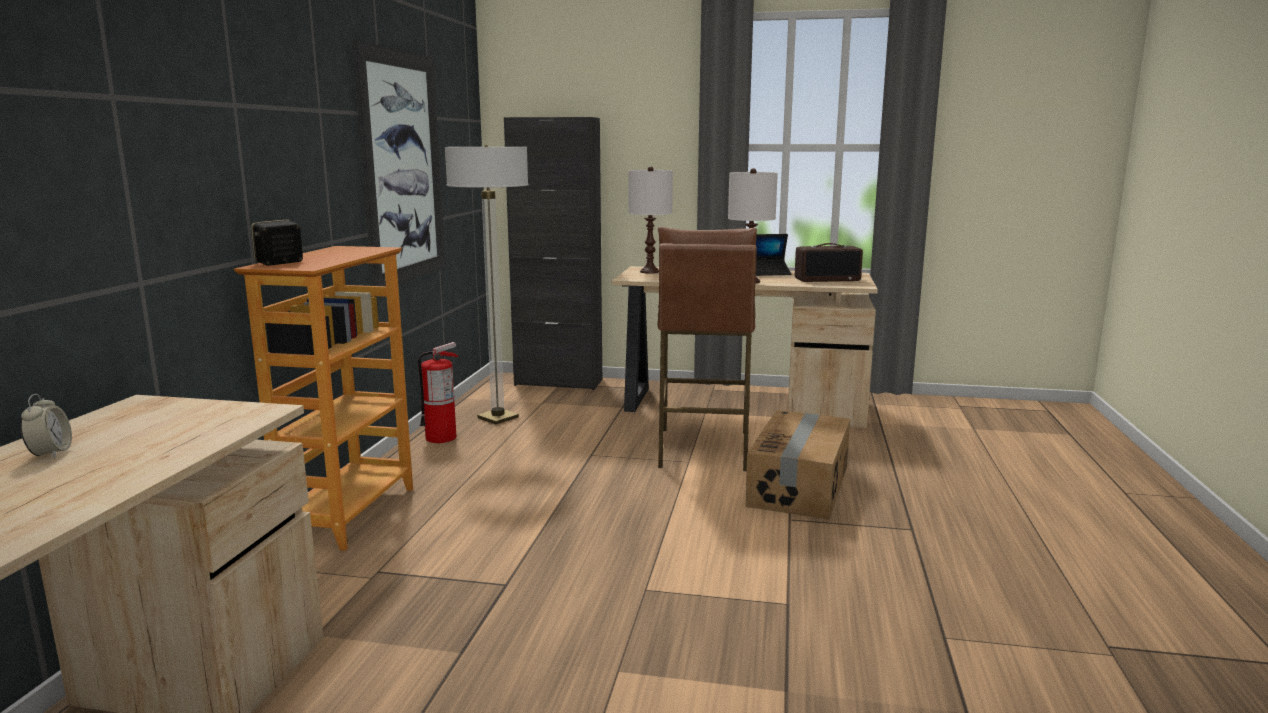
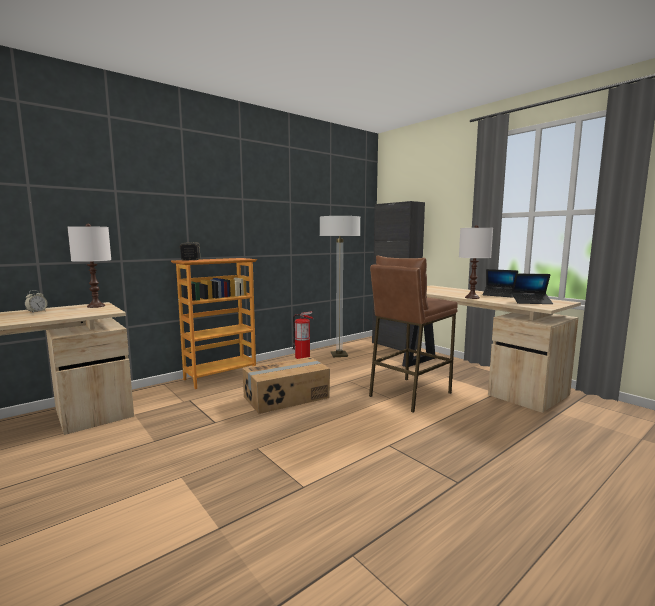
camera: 40 degrees right, 5 degrees down
(403, 168) = (302, 227): picture -> none
(650, 271) = (431, 288): white table lamp -> white table lamp (96, 306)
(800, 486) = (429, 430): cardboard box -> cardboard box (287, 397)
(827, 279) = (531, 302): radio -> laptop

